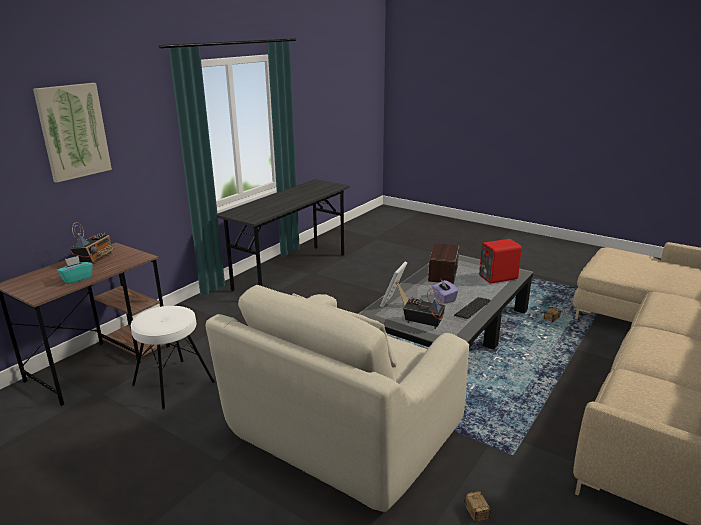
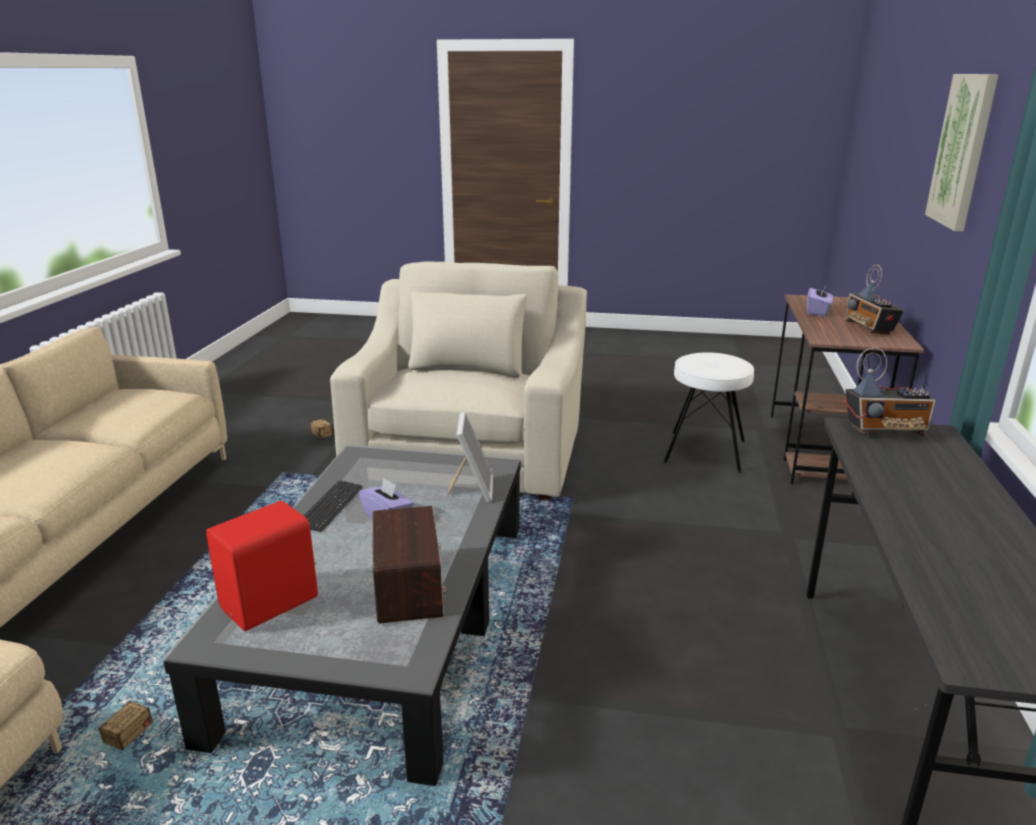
camera: 155 degrees right, 0 degrees up
(77, 279) = (818, 312): turquoise tissue box -> purple tissue box
(423, 323) = (409, 466): radio -> radio (885, 431)

